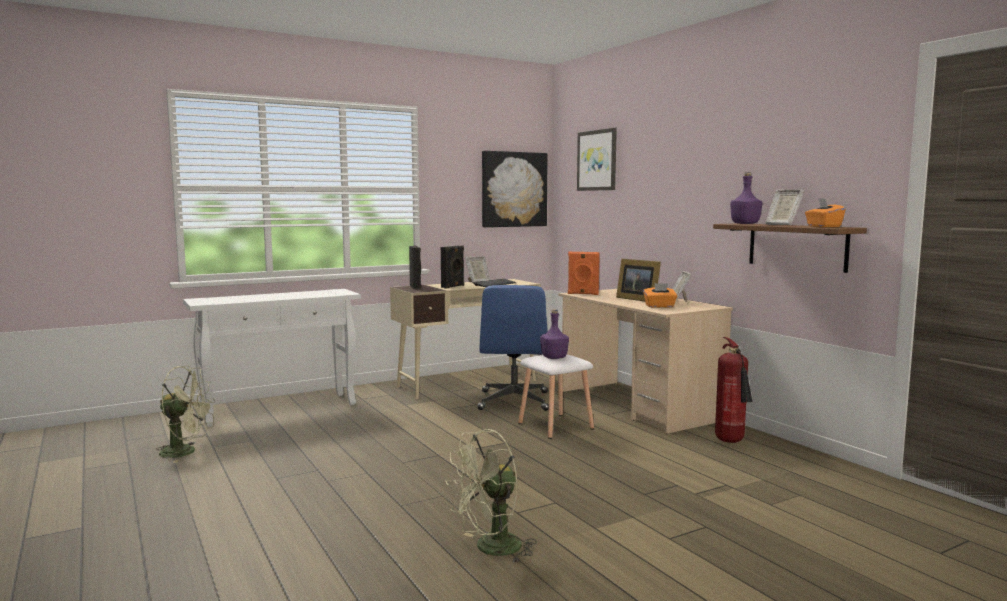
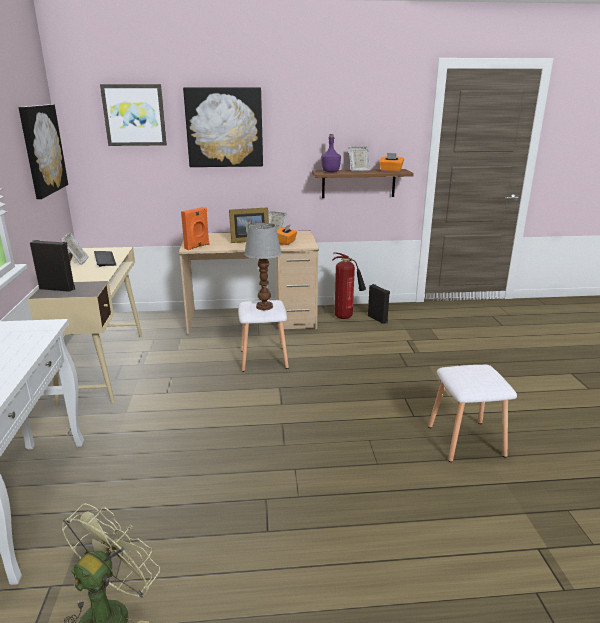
camera: 65 degrees left, 15 degrees up
(453, 286) = (88, 274): black speaker -> black speaker (378, 319)
(490, 549) = (466, 440): green fan -> white stool
(514, 401) = (185, 359): blue office chair -> none
(553, 357) = (264, 307): purple bottle -> table lamp
(660, 170) = (224, 127): none -> picture

